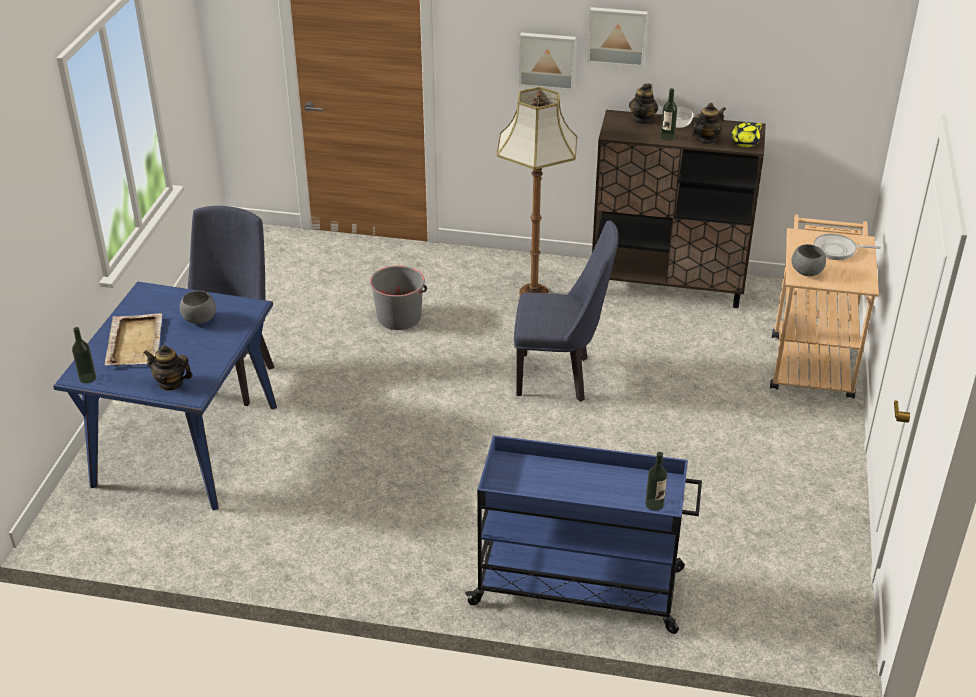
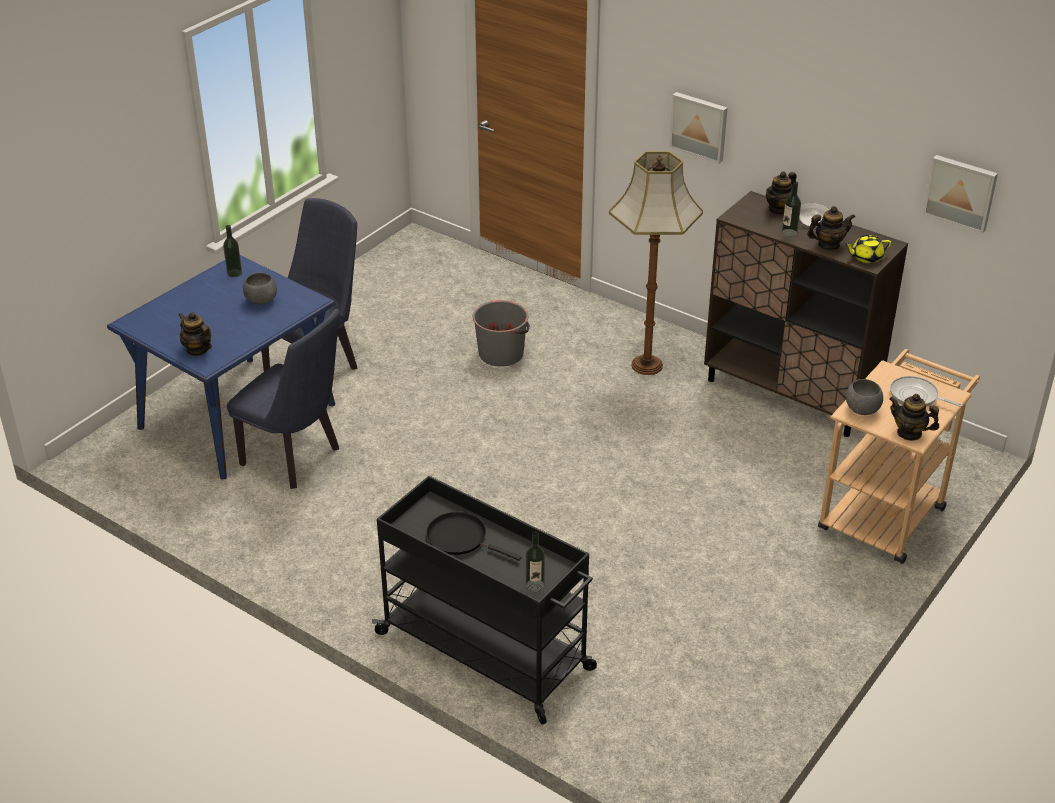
camera: 25 degrees right, 0 degrees up
(87, 378) = (136, 326): bottle -> bottle (234, 273)
(135, 342) = (195, 306): beige tray -> none
(557, 484) = (461, 538): none -> black frying pan
(560, 377) = (613, 453): blue chair -> blue chair (297, 459)
(580, 587) = (487, 652): blue cart -> black cart
(617, 36) = (767, 115): picture -> picture (961, 192)
(856, 281) = (909, 433): none -> teapot

